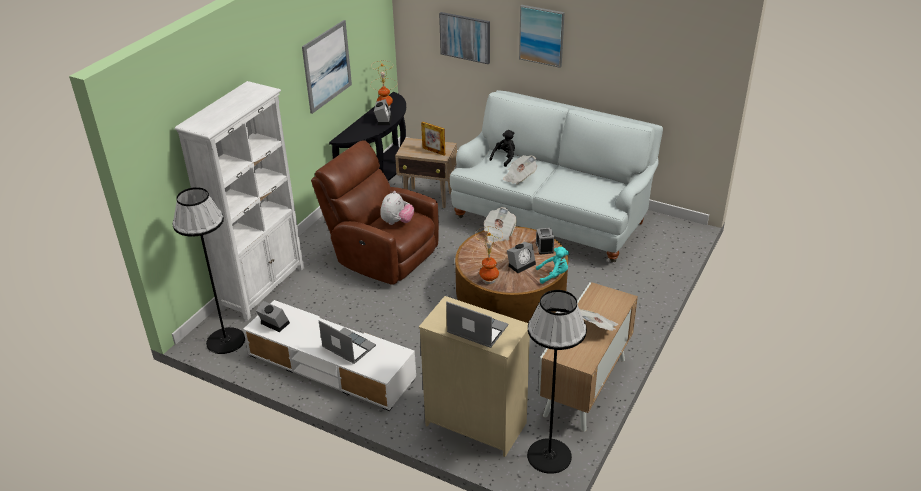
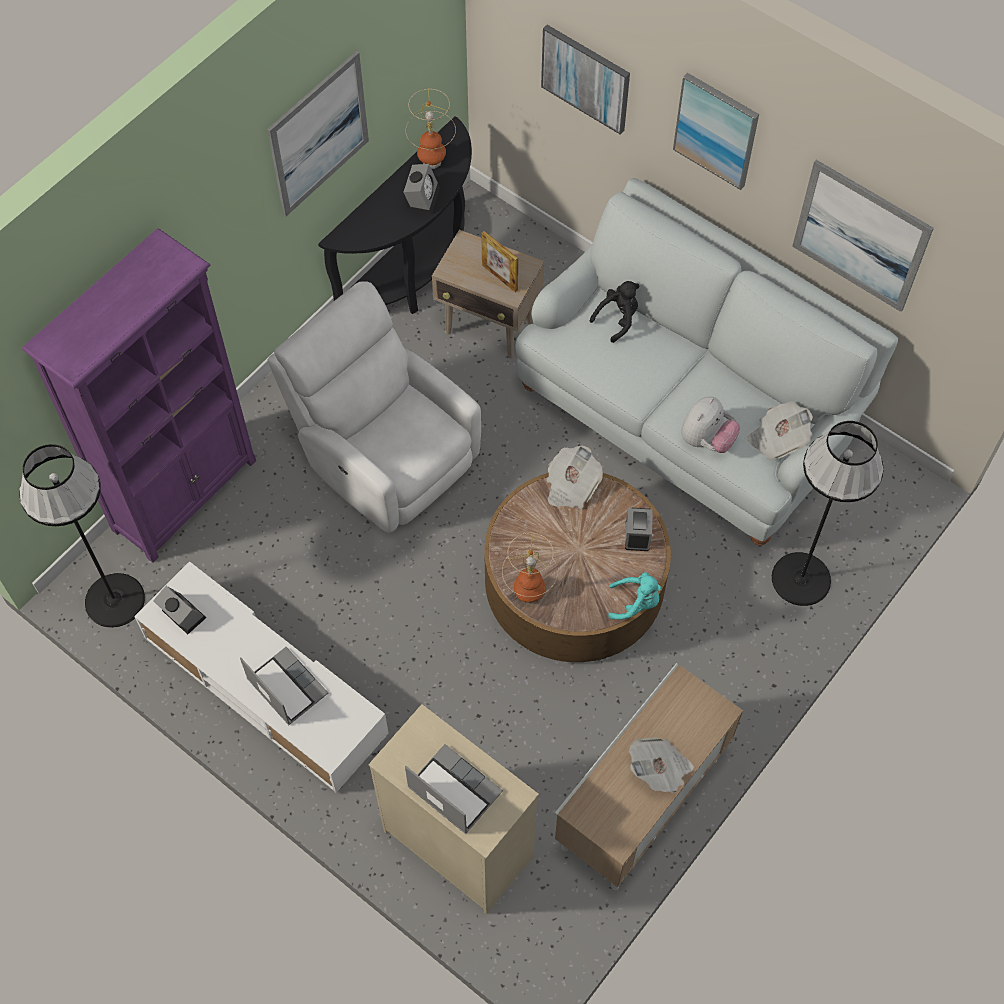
camera: 10 degrees right, 25 degrees up
(263, 287) = (185, 494): white bookcase -> purple bookcase
(382, 255) = (386, 454): brown armchair -> white armchair
(397, 222) = (408, 433): plush toy -> plush toy (706, 440)
(519, 177) = (631, 375): newspaper -> newspaper (777, 439)
(521, 264) = (590, 567): alarm clock -> none
(549, 456) = (551, 925): black floor lamp -> black floor lamp (801, 579)
(631, 67) = (860, 236): none -> picture

